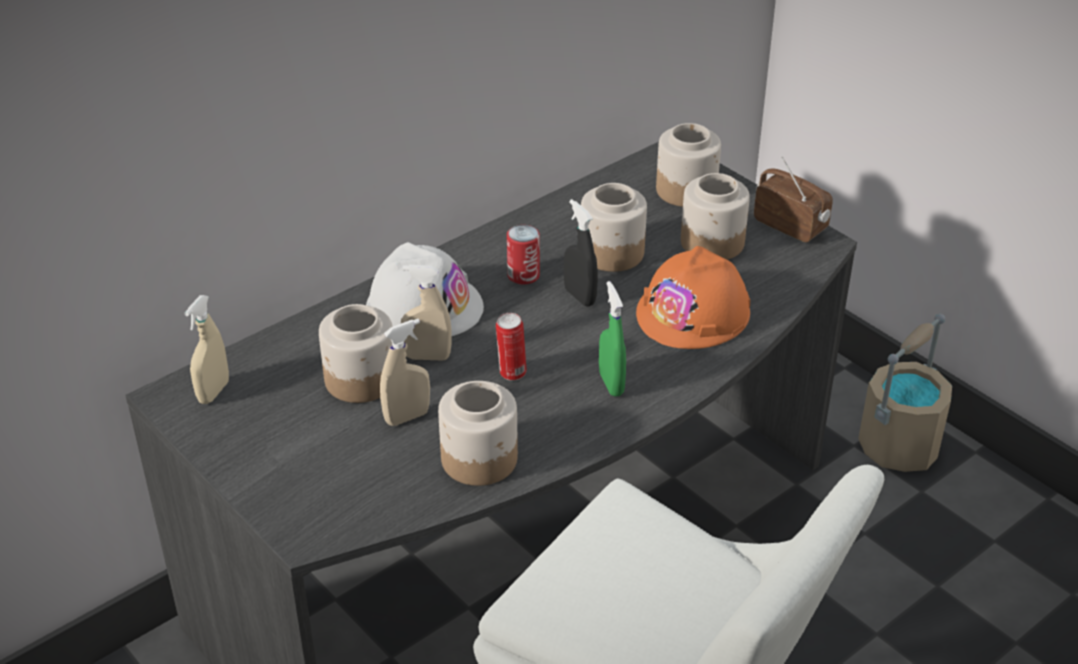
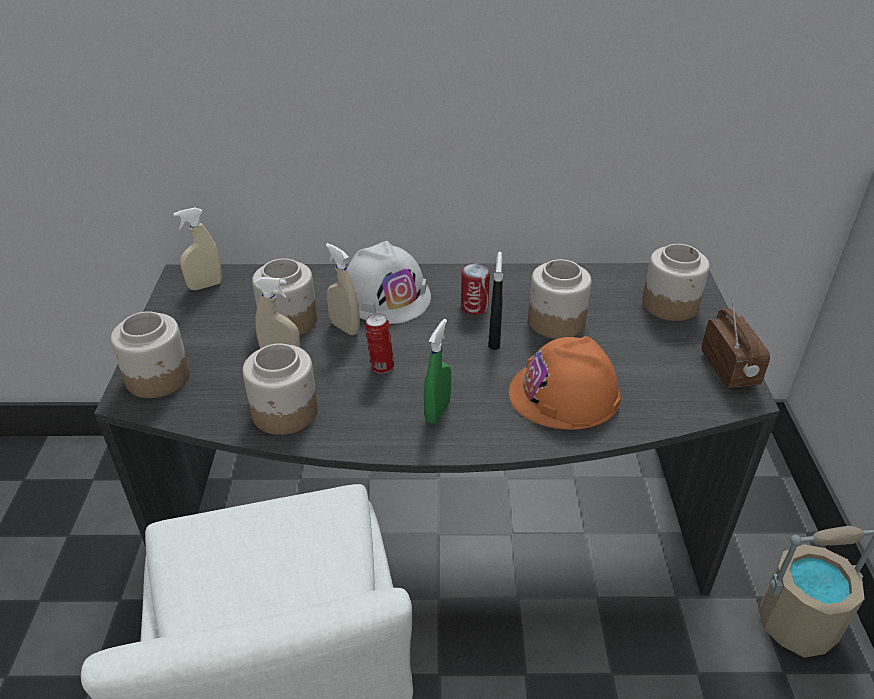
camera: 40 degrees right, 0 degrees up
(713, 242) = (645, 351): jar -> jar (158, 378)

